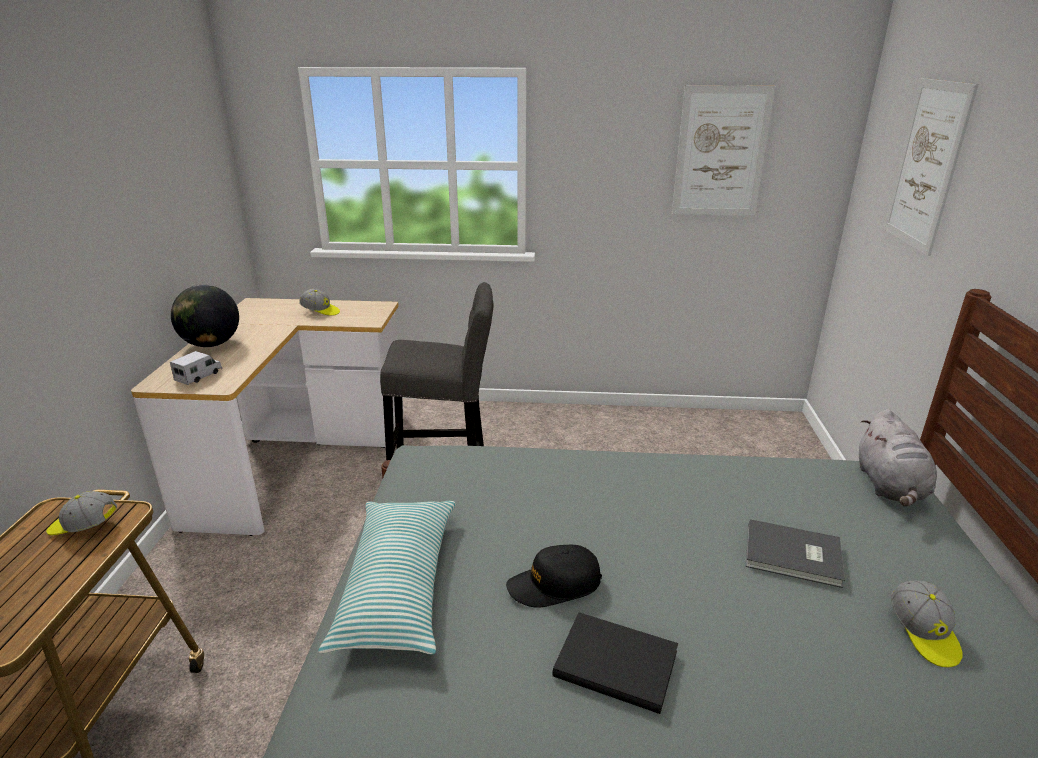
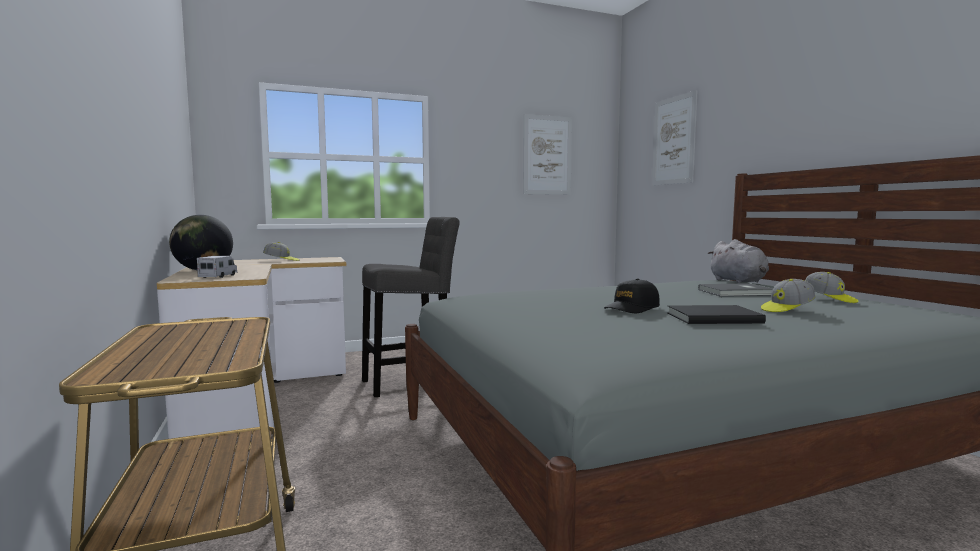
camera: 25 degrees left, 20 degrees down
(84, 526) = (211, 328): cap -> cap (786, 309)
(398, 586) = (531, 321): pillow -> none

